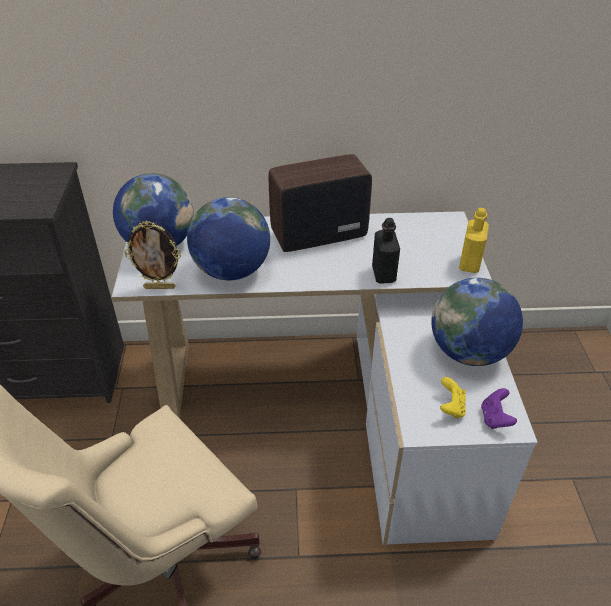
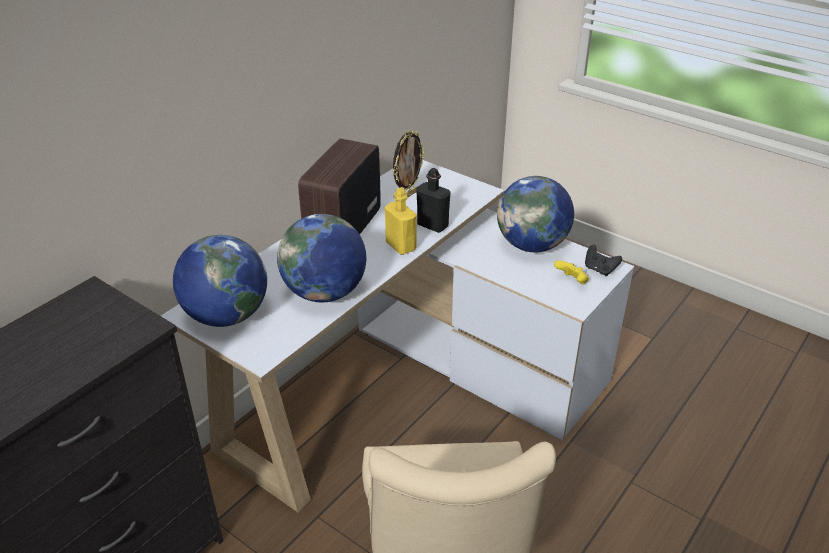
camera: 50 degrees left, 5 degrees down
(160, 287) = (289, 342): picture frame -> picture frame (408, 195)
(469, 264) = (471, 186): yellow bottle -> yellow bottle (401, 246)
(495, 418) = (599, 270): purple game controller -> black game controller

